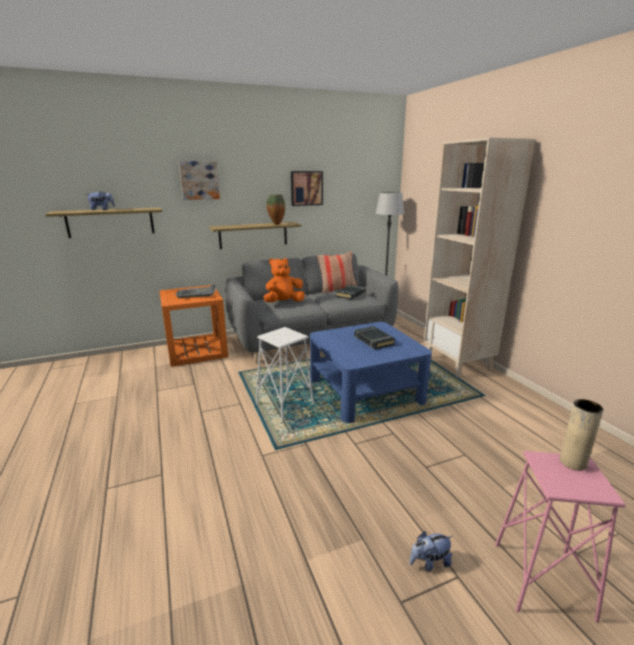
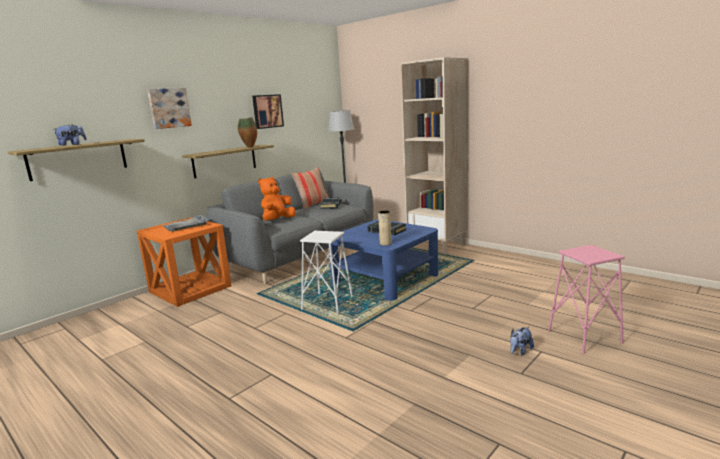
camera: 25 degrees left, 5 degrees down
(572, 462) = (587, 248): beige vase -> beige vase (385, 243)

